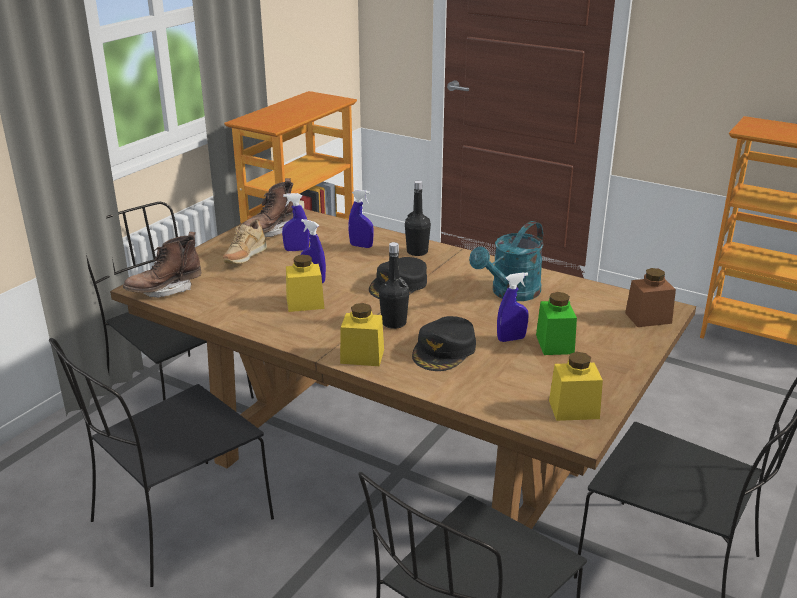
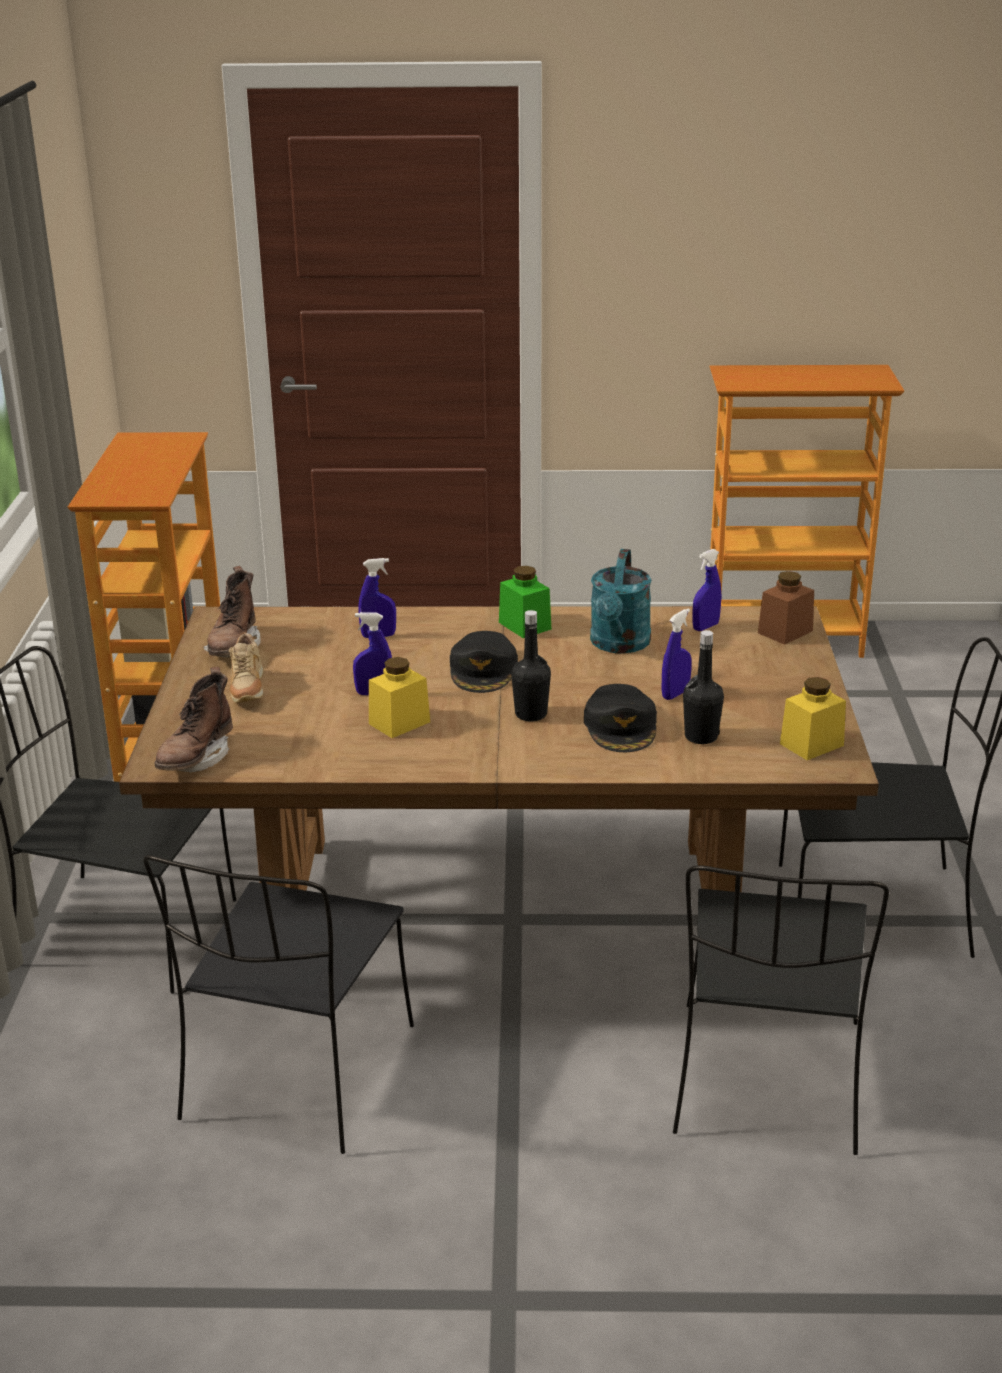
camera: 30 degrees left, 0 degrees up
(296, 250) = (302, 662): blue spray bottle -> blue spray bottle (705, 627)
(362, 356) = (541, 760): yellow jar -> none
(417, 252) = (456, 625): black bottle -> black bottle (701, 737)
(554, 344) = (724, 686): green jar -> green jar (525, 626)

